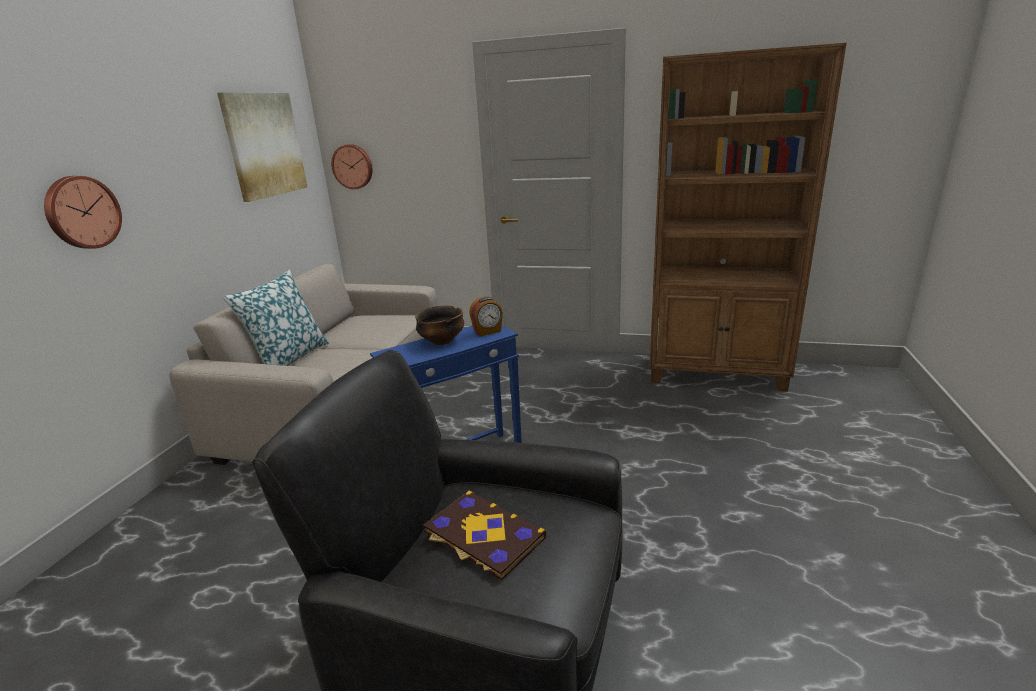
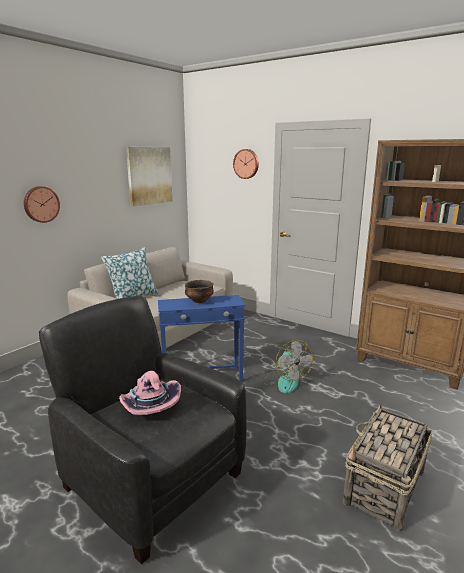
camera: 20 degrees right, 5 degrees down
(353, 166) = (202, 191): wall clock -> wall clock (246, 164)
(483, 536) = (149, 405): book -> pink hat
(487, 331) = (229, 300): alarm clock -> none
(579, 435) = (284, 381): none -> fan
(800, 547) = (383, 488): none -> basket

